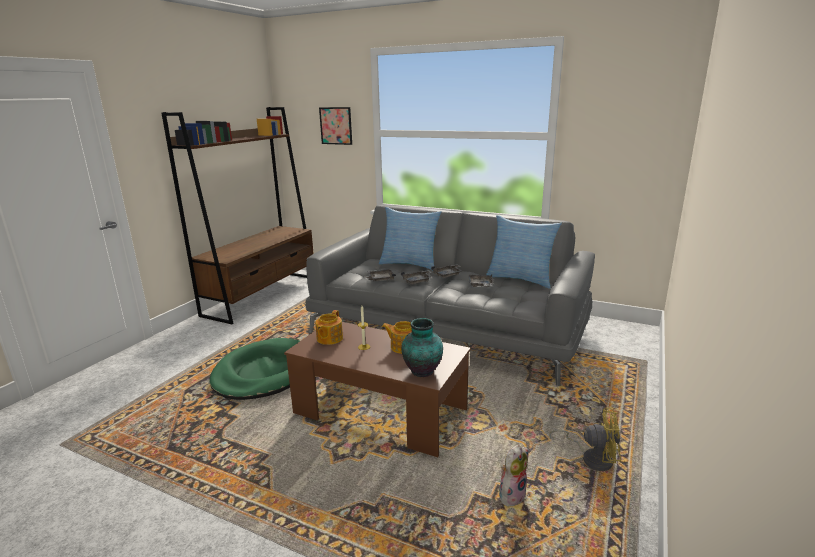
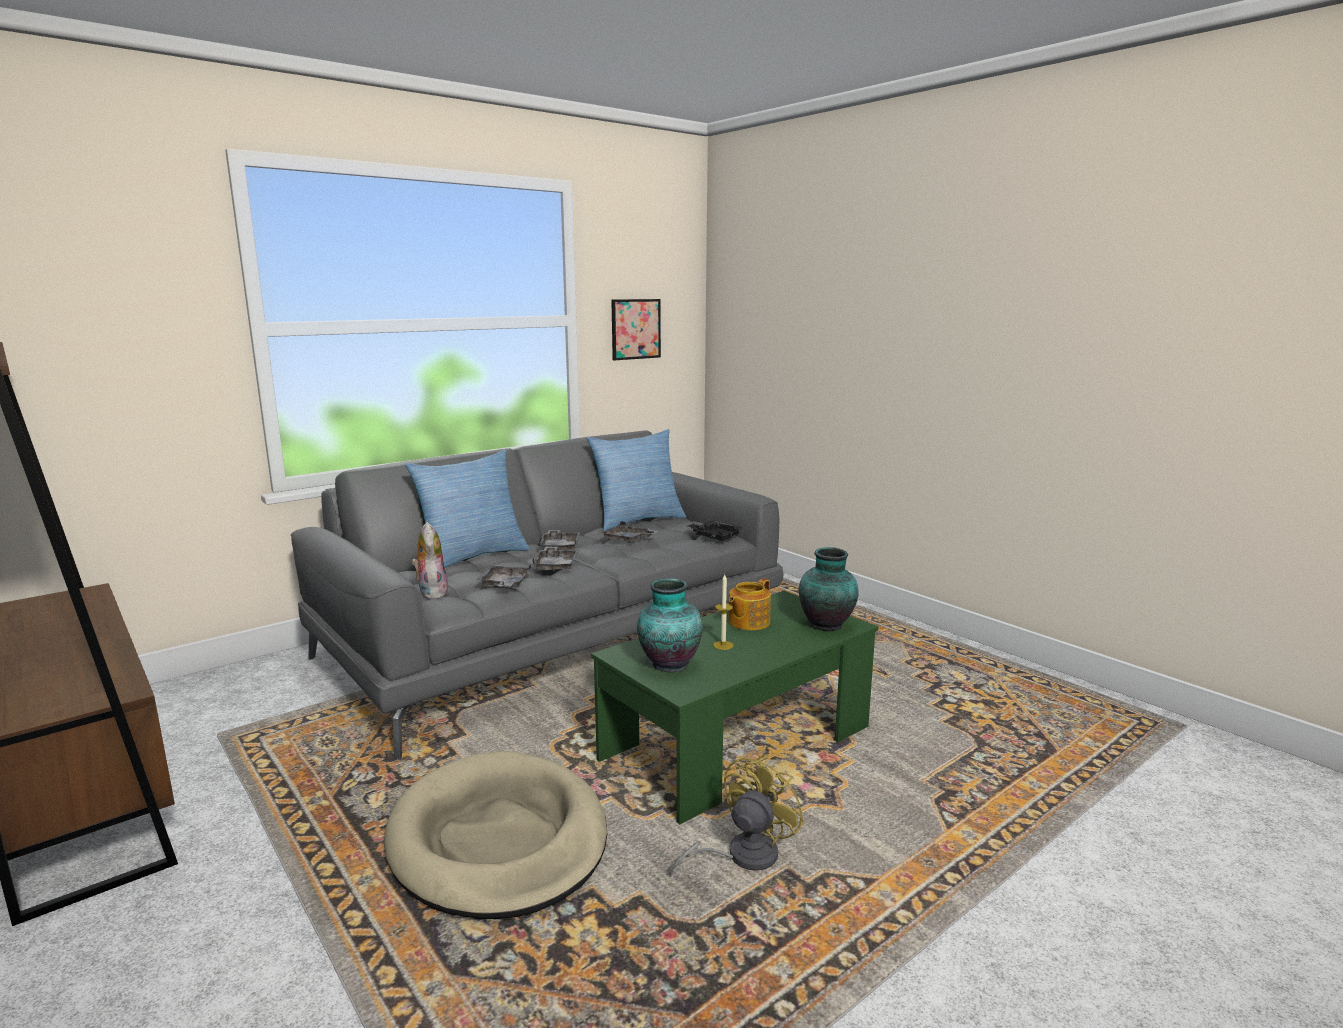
camera: 65 degrees left, 5 degrees down
(264, 373) = (498, 840): green dog bed -> beige dog bed
(329, 339) = (668, 664): teapot -> vase
(336, 125) = (134, 317): picture -> picture (635, 329)
(380, 411) = (737, 743): brown coffee table -> green coffee table
(511, 495) = (950, 703): plush toy -> plush toy (431, 592)
(525, 304) = (715, 536): none -> black tray
(592, 458) = (909, 648): yellow fan -> yellow fan (741, 856)

